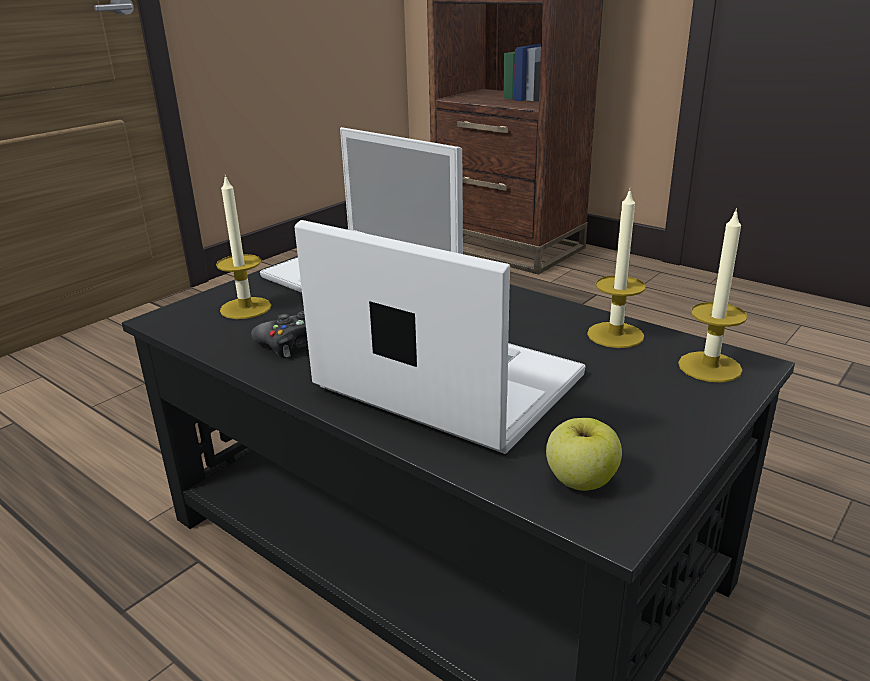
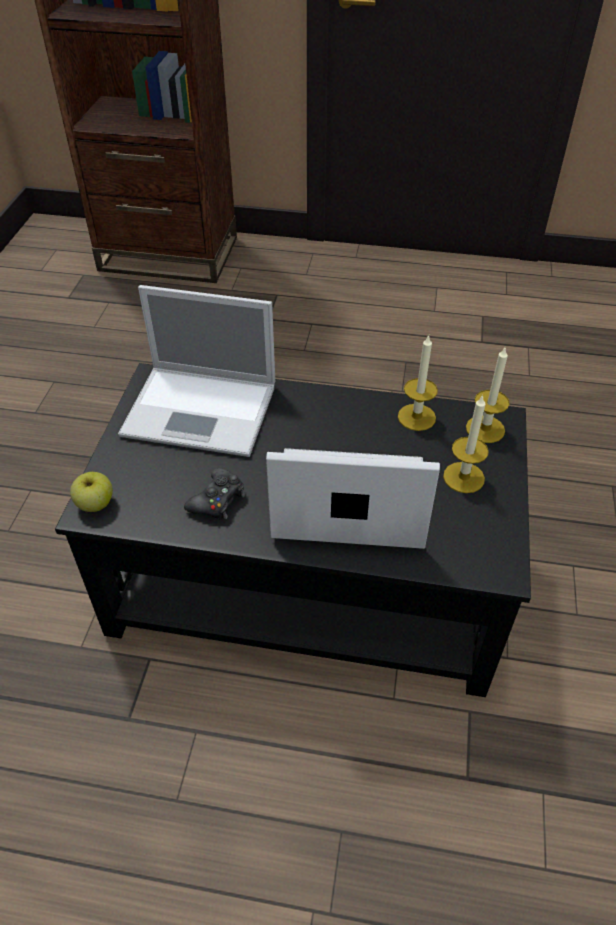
camera: 30 degrees left, 20 degrees up
(245, 308) = (142, 477): candle -> candle (463, 477)
(580, 480) = (473, 549): apple -> apple (95, 504)

